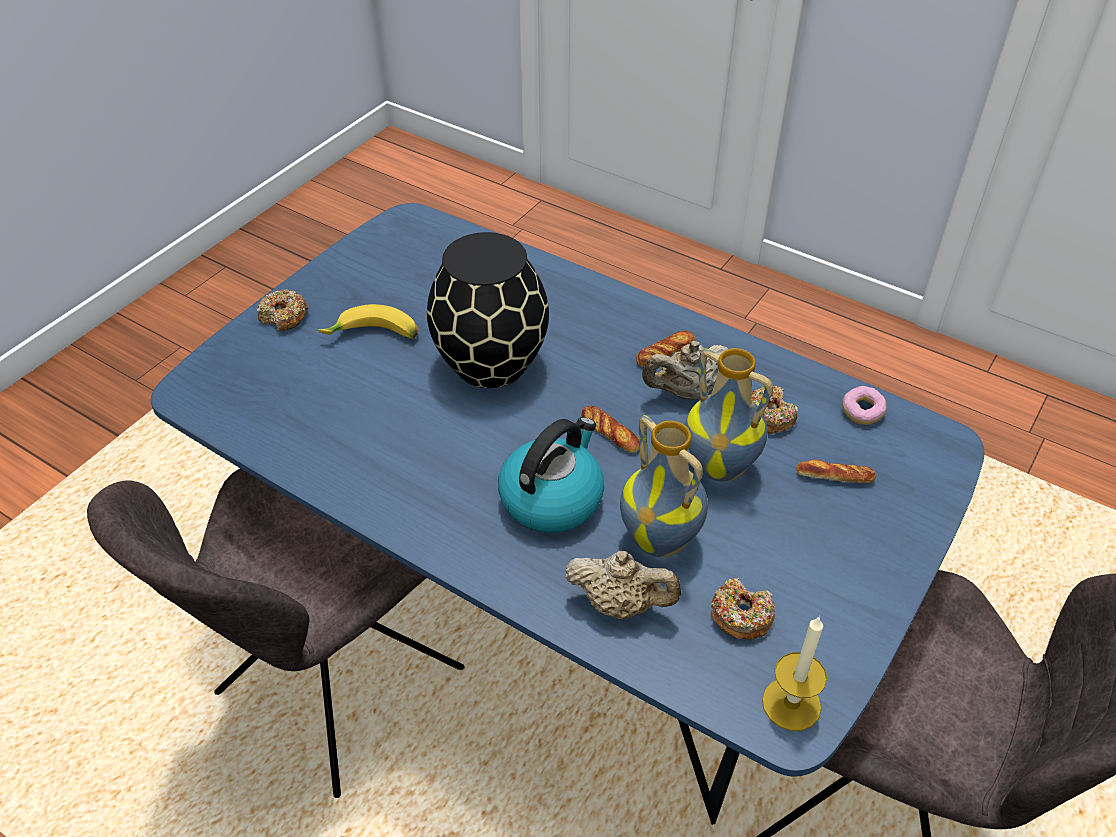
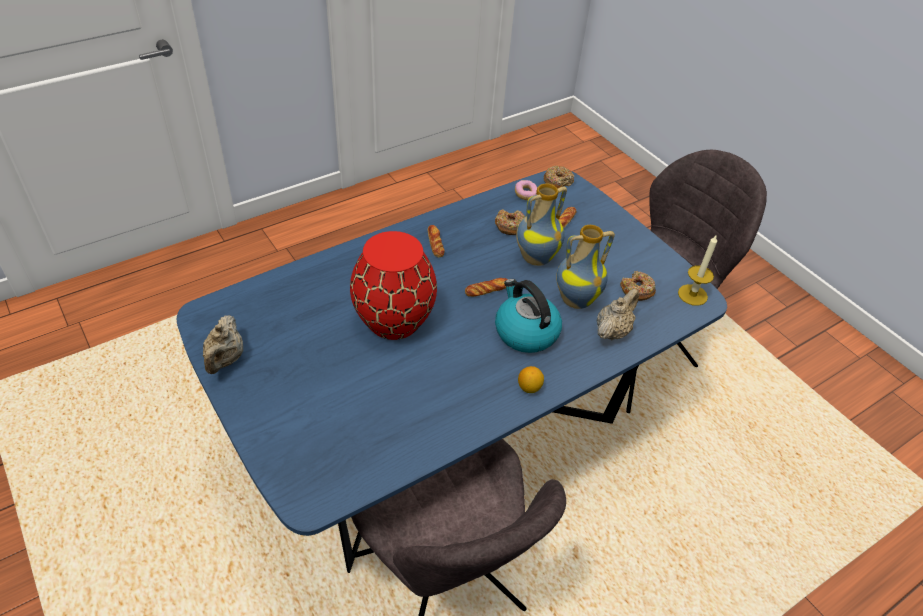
camera: 70 degrees left, 0 degrees up
(284, 317) = (262, 419): donut -> donut (558, 182)
(373, 337) = (324, 372): banana -> none
(446, 532) = (529, 388): none -> lemon
(490, 362) = (392, 320): black vase -> red vase
(686, 392) = (473, 248): beige teapot -> beige teapot (225, 359)

